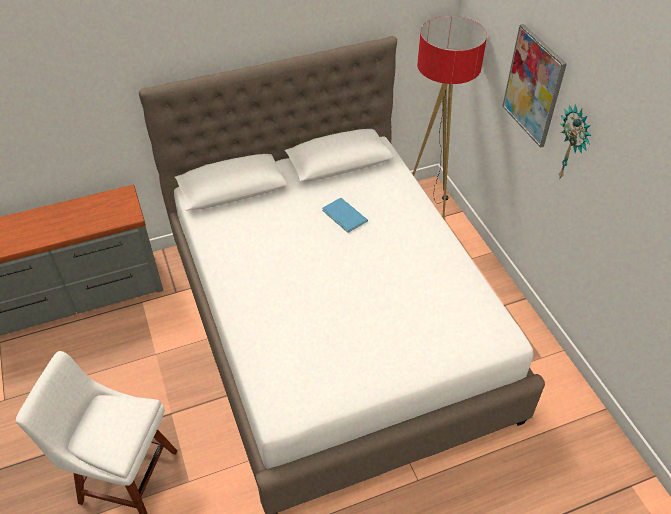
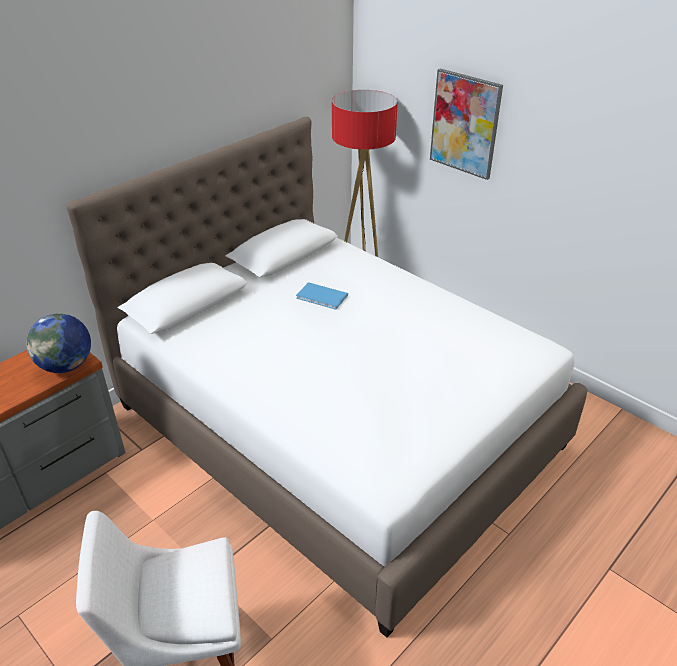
camera: 25 degrees left, 10 degrees down
(119, 216) = (66, 366): none -> globe
(573, 144) = (527, 160): wall clock -> none

